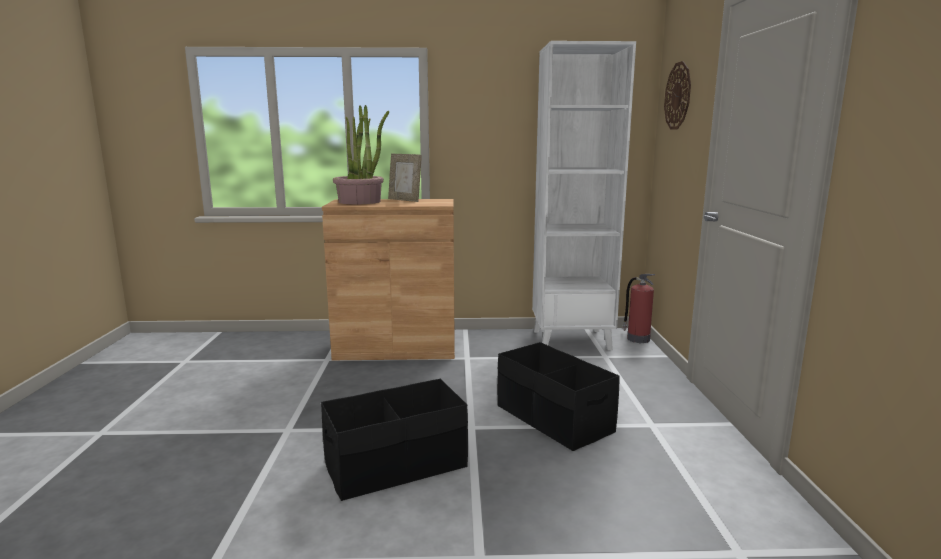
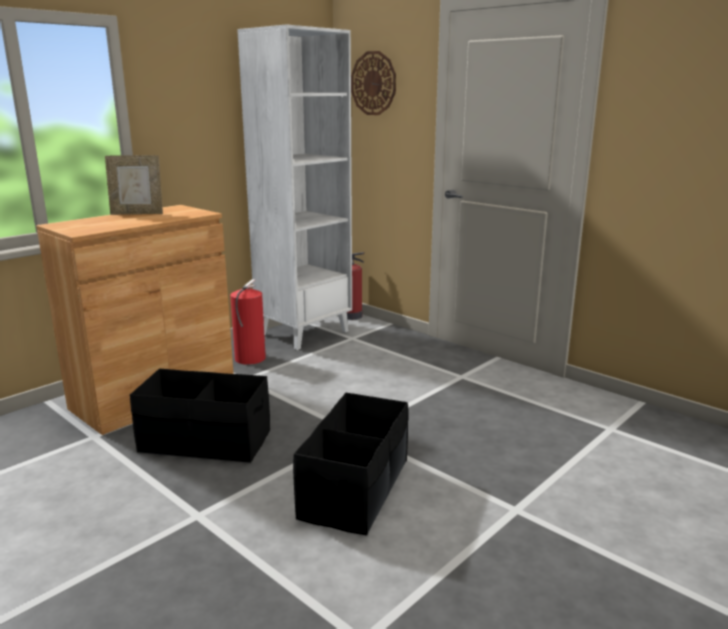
camera: 45 degrees left, 5 degrees up
(360, 202) = (92, 223): potted plant -> none
(496, 345) = (249, 359): none -> fire extinguisher
(553, 419) = (399, 400): black storage box -> black storage box (205, 442)

